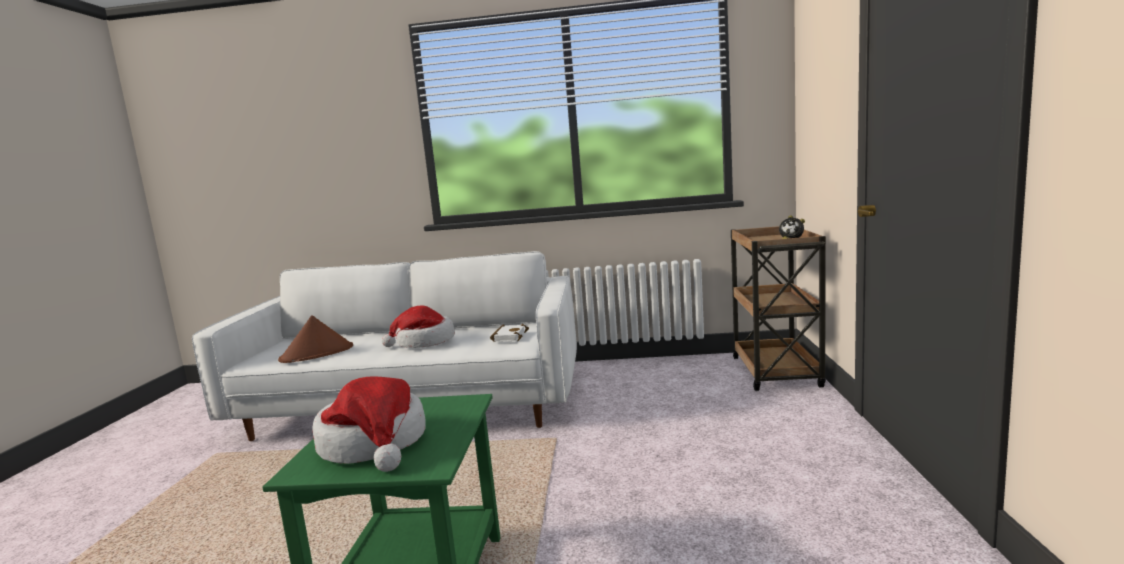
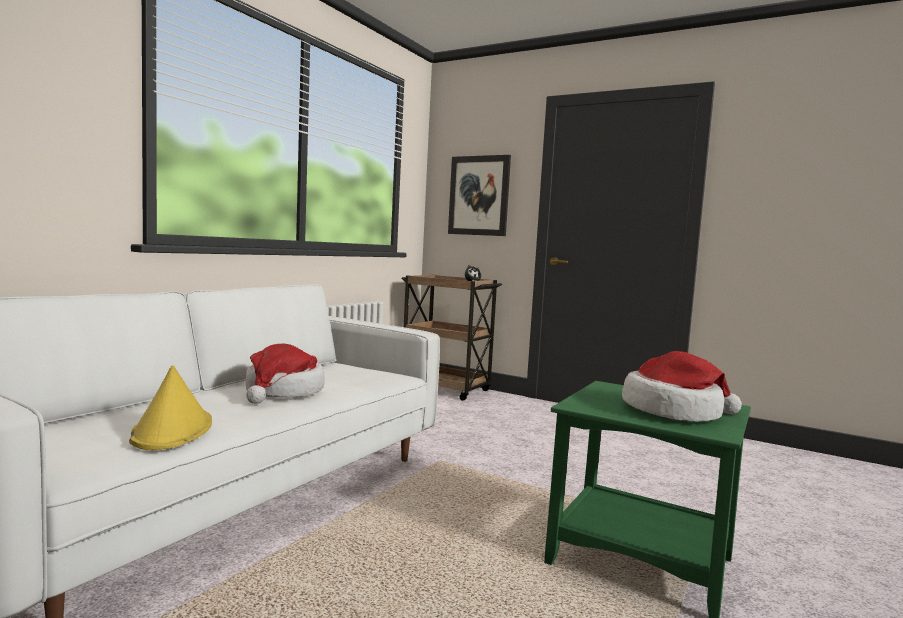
camera: 65 degrees left, 5 degrees down
(317, 354) = (172, 431): brown hat -> yellow hat
(508, 336) = (353, 373): white book -> none
(821, 115) = (479, 195): none -> picture

